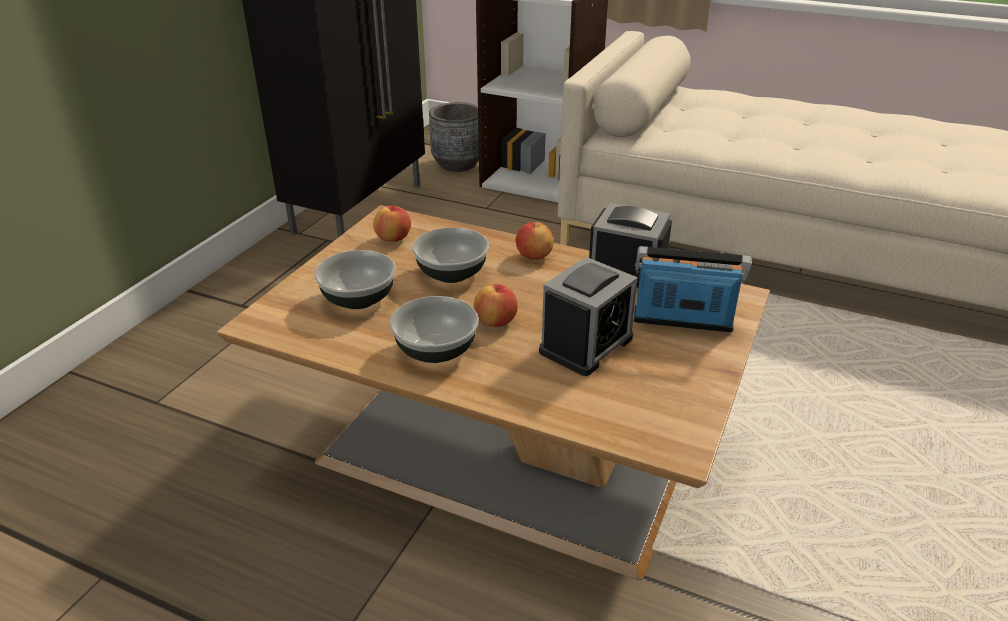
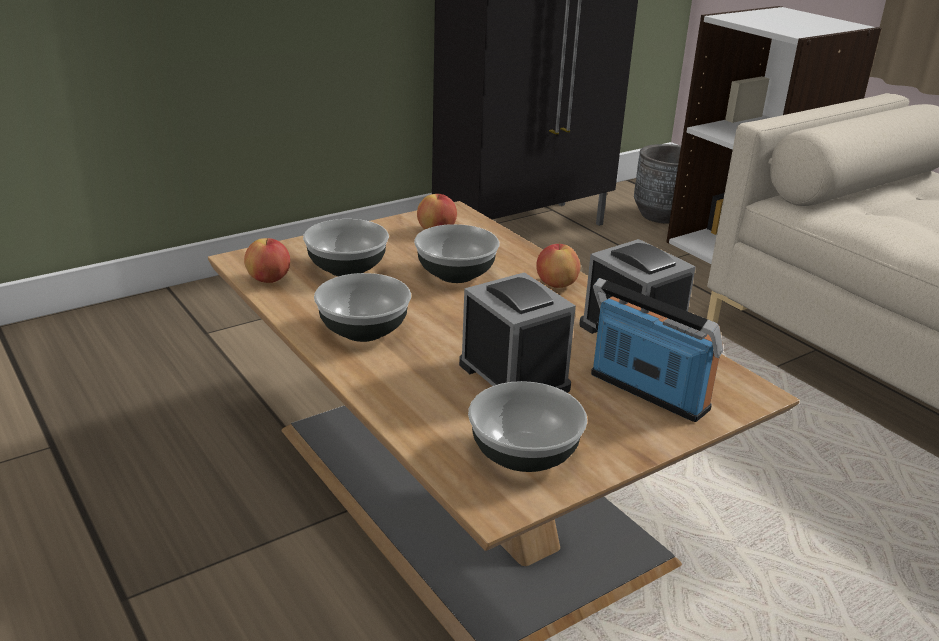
camera: 30 degrees right, 5 degrees down
(496, 322) = (448, 327): apple -> apple (269, 279)
(586, 345) = (513, 376): alarm clock -> alarm clock turned 105 degrees counterclockwise
(657, 403) = (523, 454): none -> bowl

